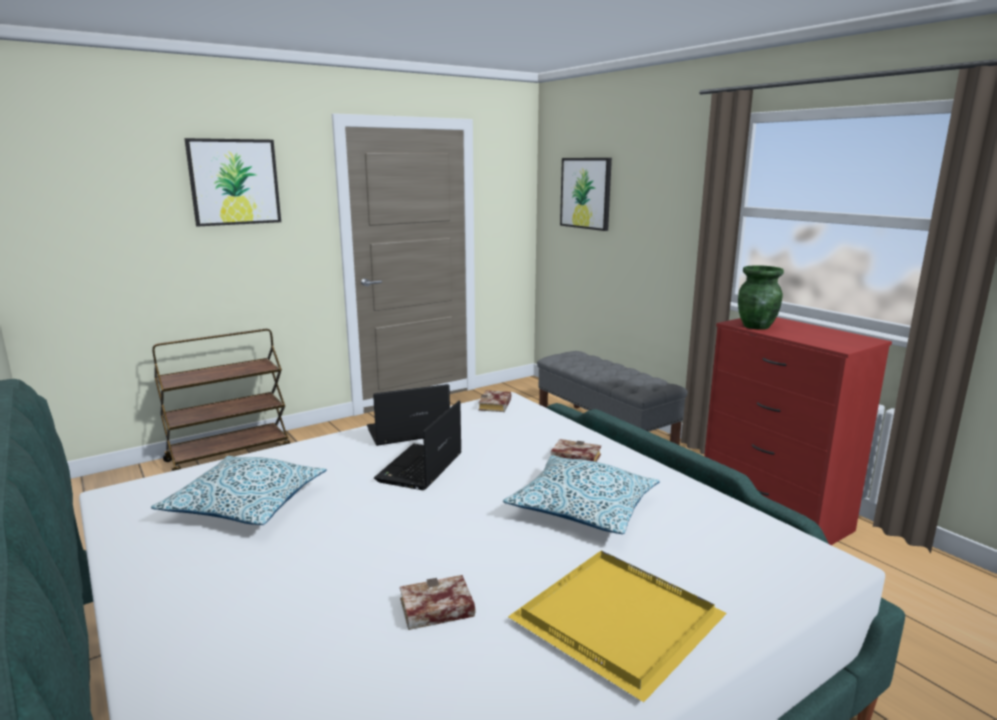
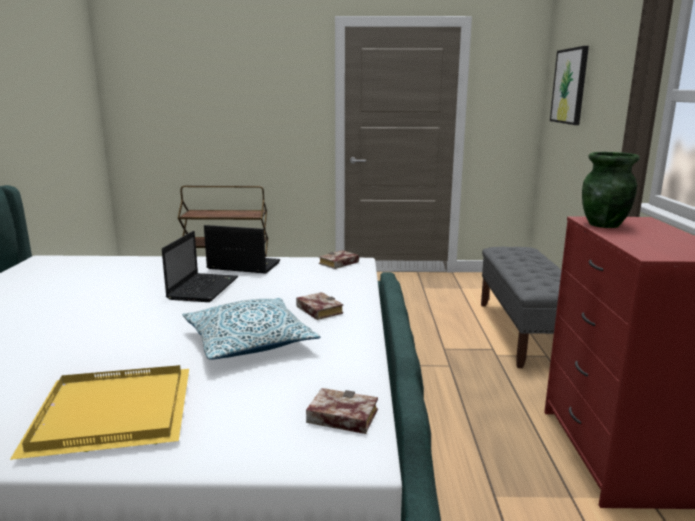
camera: 35 degrees right, 0 degrees up
(234, 182) = (253, 72): picture -> none
(245, 505) = (80, 280): pillow -> none
(420, 469) = (203, 288): laptop -> laptop turned 135 degrees clockwise
(434, 611) = (41, 363): book -> book (339, 417)

